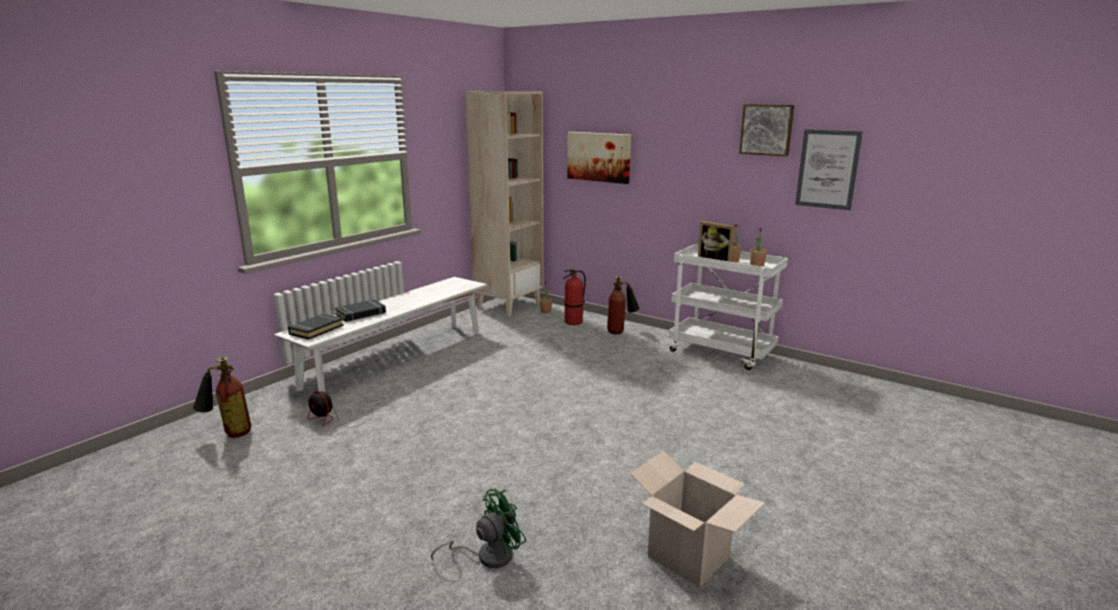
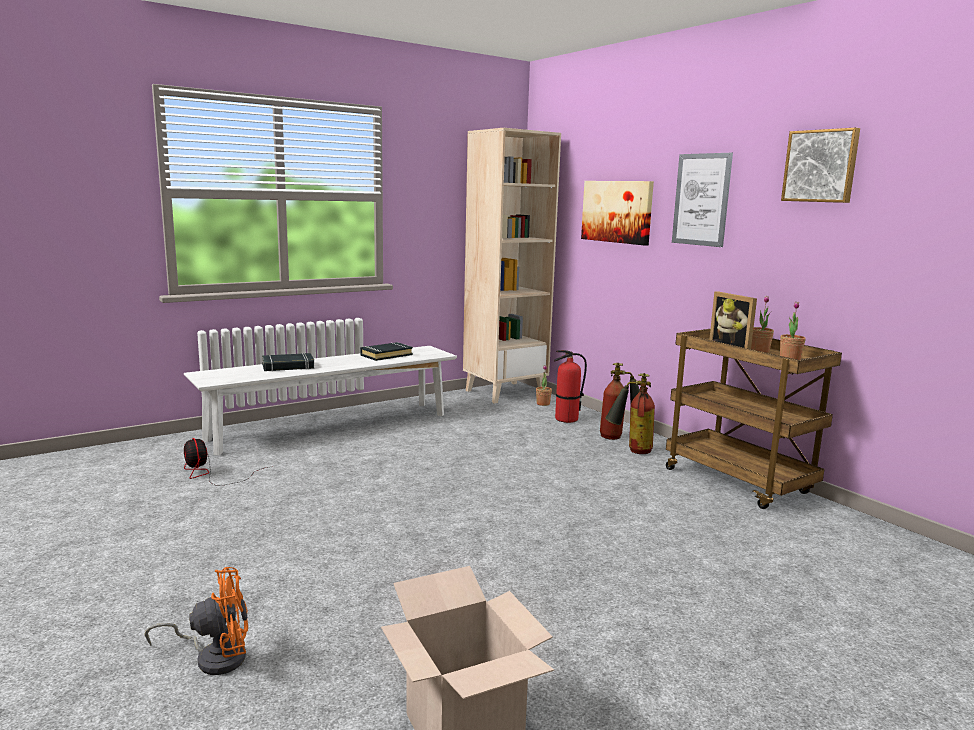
camera: 20 degrees right, 5 degrees down
(228, 433) = (100, 469): fire extinguisher -> fire extinguisher (630, 450)
(316, 330) = (226, 374): black book -> black book (386, 355)
(487, 556) = (214, 657): green fan -> orange fan
(722, 353) = (739, 482): white cart -> brown cart
(827, 169) = (905, 221): picture -> picture (701, 199)

